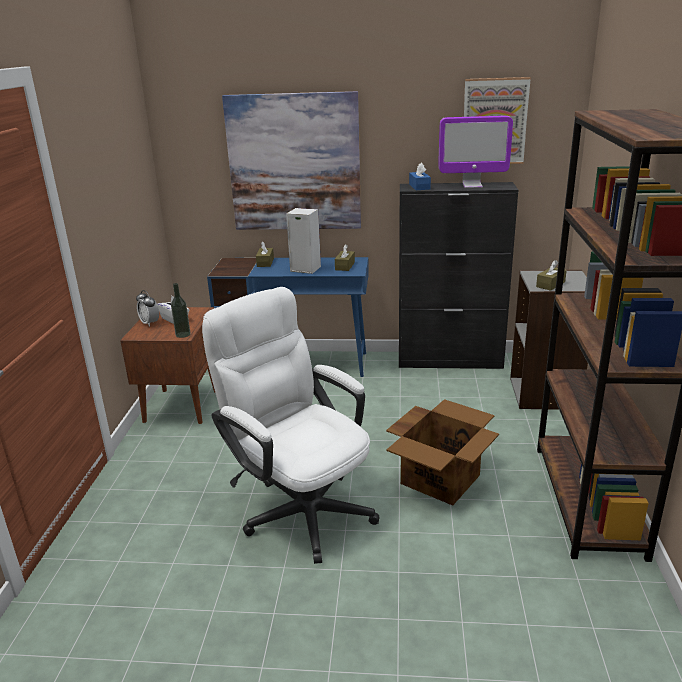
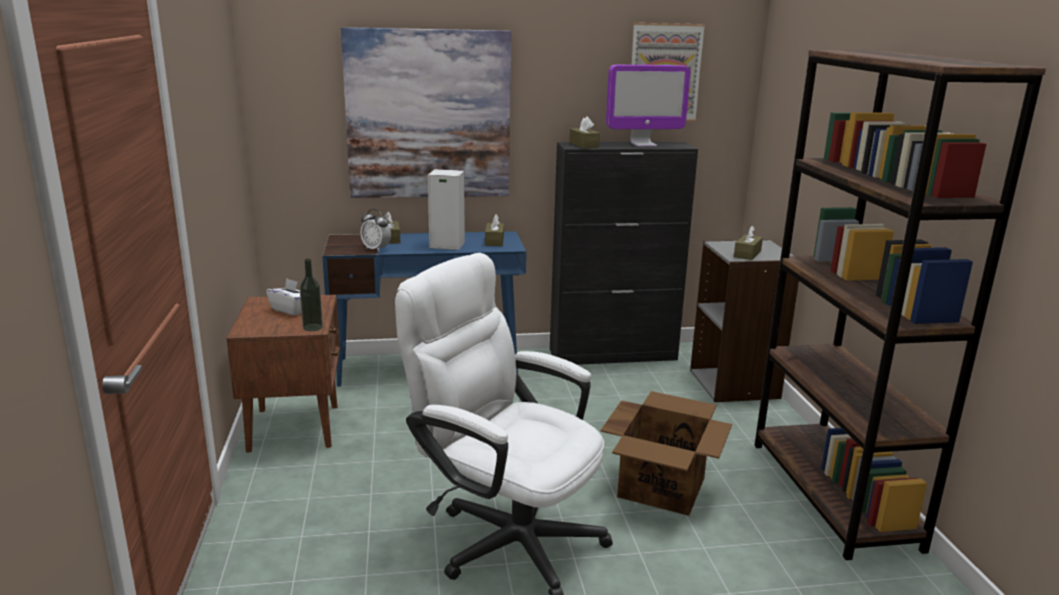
camera: 15 degrees left, 5 degrees down
(150, 323) = (258, 316): alarm clock -> alarm clock (376, 249)
(419, 187) = (584, 145): blue tissue box -> brown tissue box

